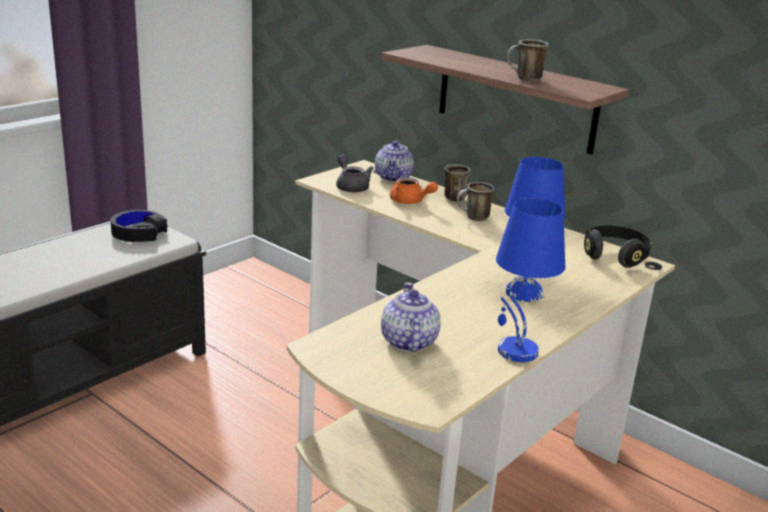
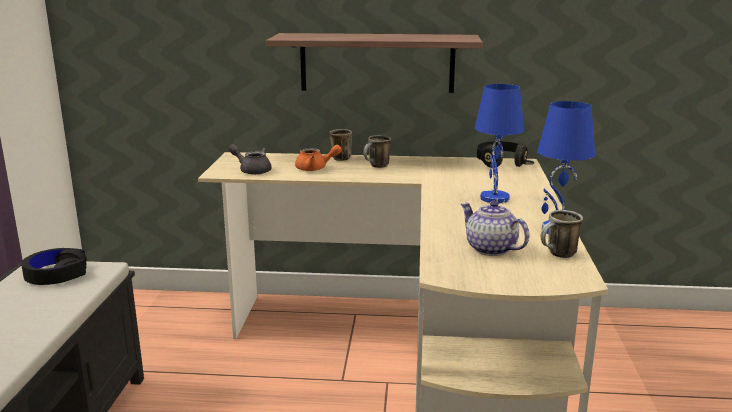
camera: 35 degrees left, 5 degrees down
(394, 178) = (274, 157): teapot -> none
(524, 79) = (409, 38): mug -> mug (558, 255)

